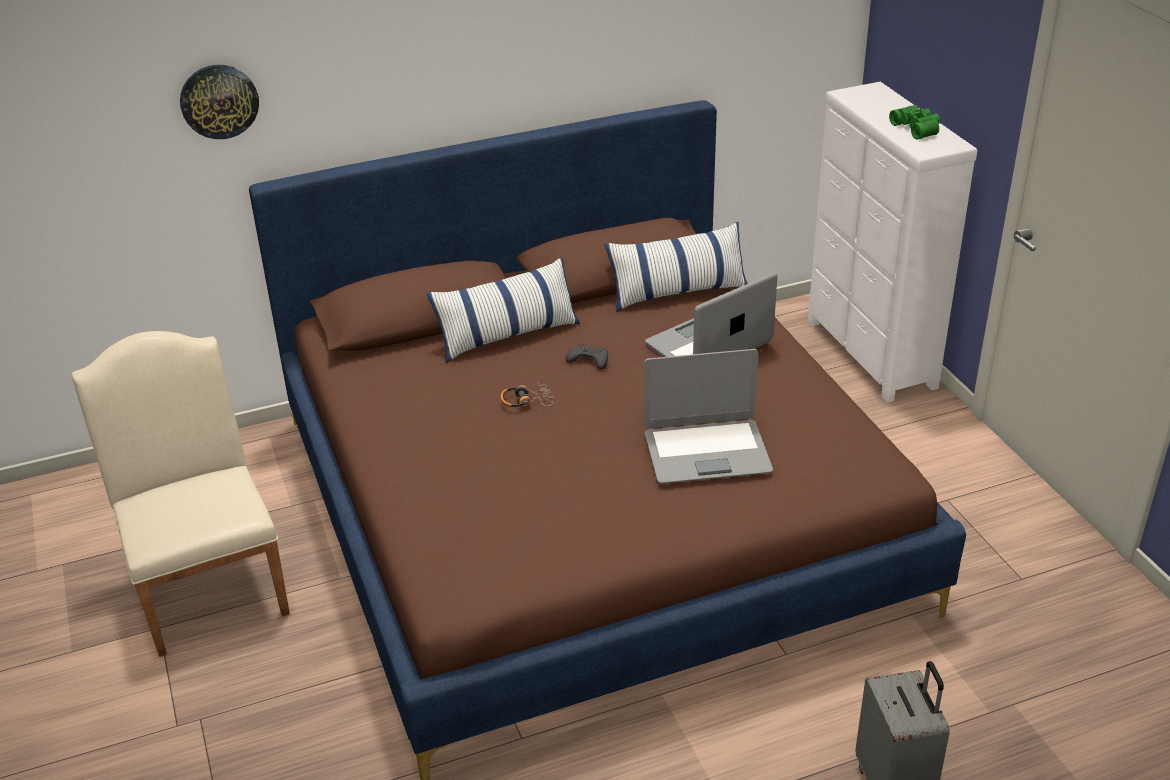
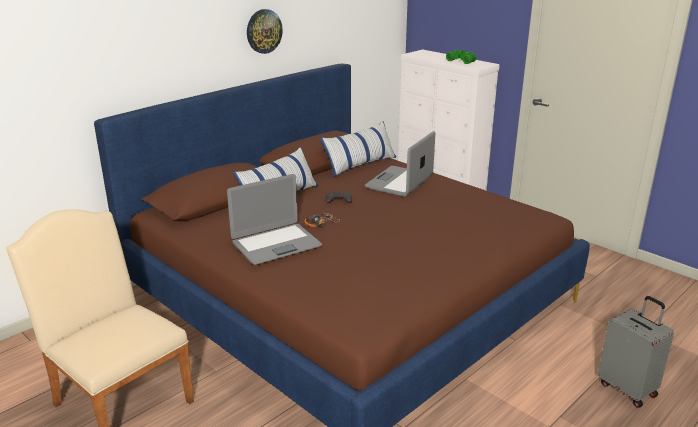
camera: 25 degrees left, 10 degrees down
(219, 101) = (72, 60): wall clock -> wall clock (263, 31)
(706, 452) = (446, 226): laptop -> laptop (276, 244)

